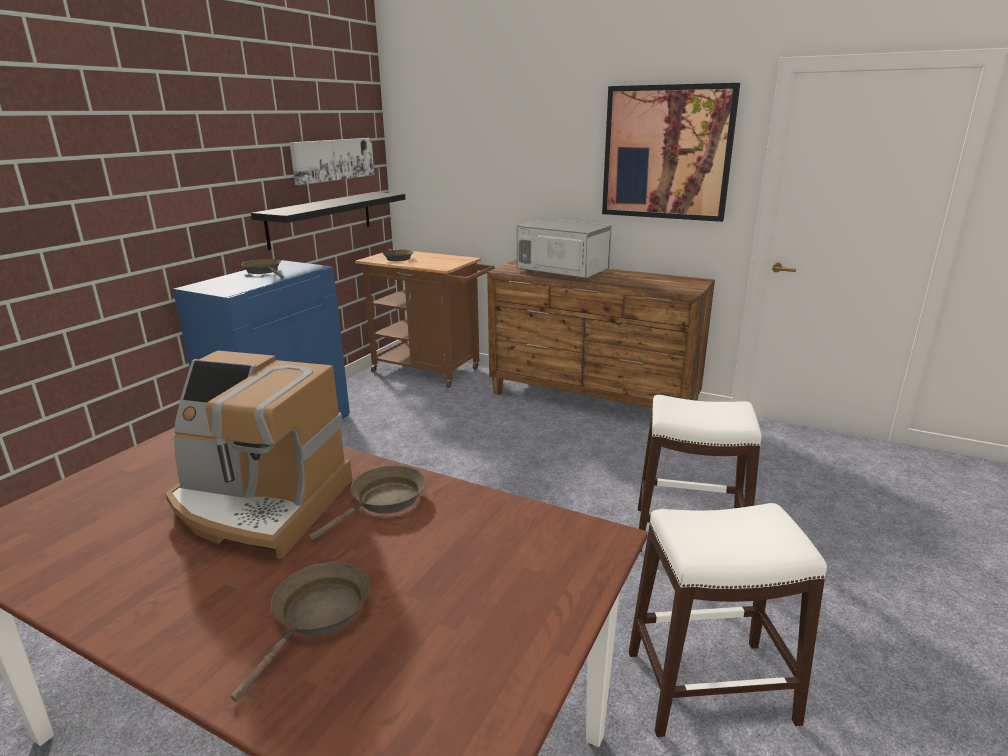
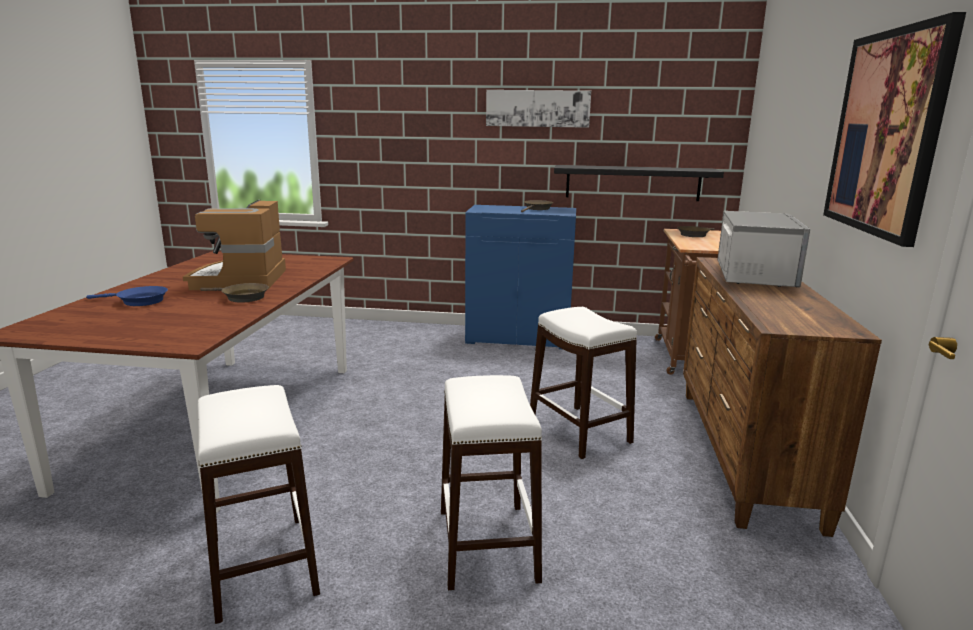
camera: 70 degrees right, 5 degrees down
(318, 616) = (138, 301): brown frying pan -> blue frying pan
(333, 160) = (663, 132): picture -> picture (537, 108)
(526, 452) = (579, 431): none -> white stool

